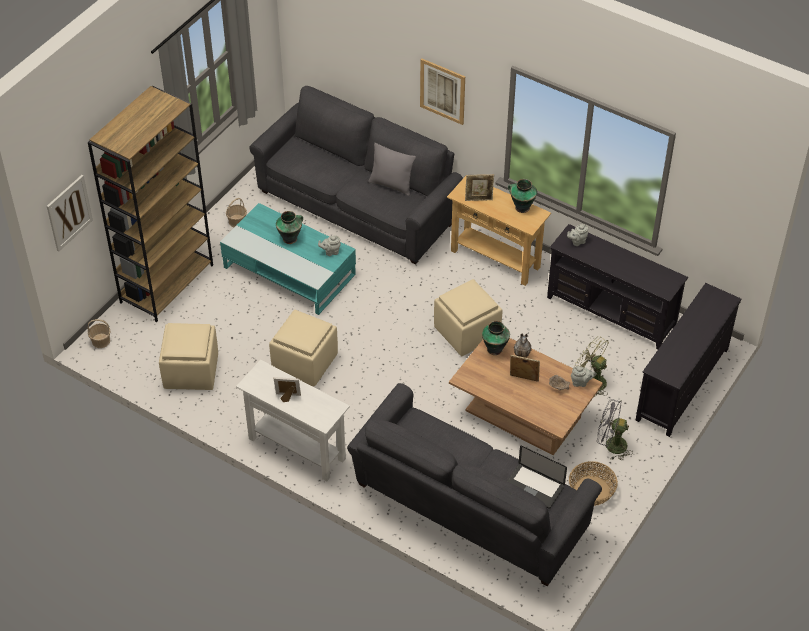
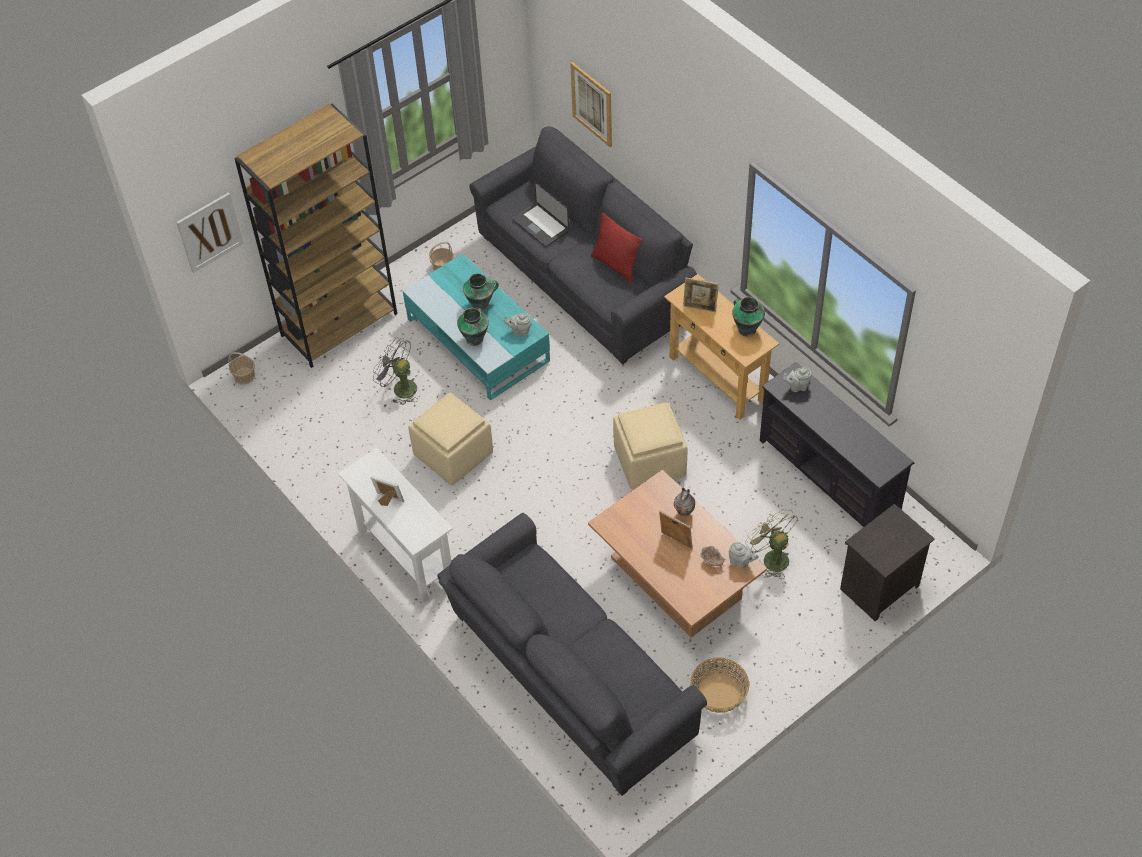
camera: 20 degrees right, 5 degrees up
(190, 371) = (326, 434): beige ottoman -> none
(391, 185) = (616, 265): grey pillow -> red pillow
(442, 91) = (683, 170): picture -> picture (592, 104)
(494, 348) = (656, 494): vase -> vase (475, 338)
(534, 487) = (634, 677): laptop -> laptop (540, 225)
(611, 445) = (763, 643): grey fan -> grey fan (399, 388)
(682, 385) = (879, 589): black tv stand -> black nightstand

